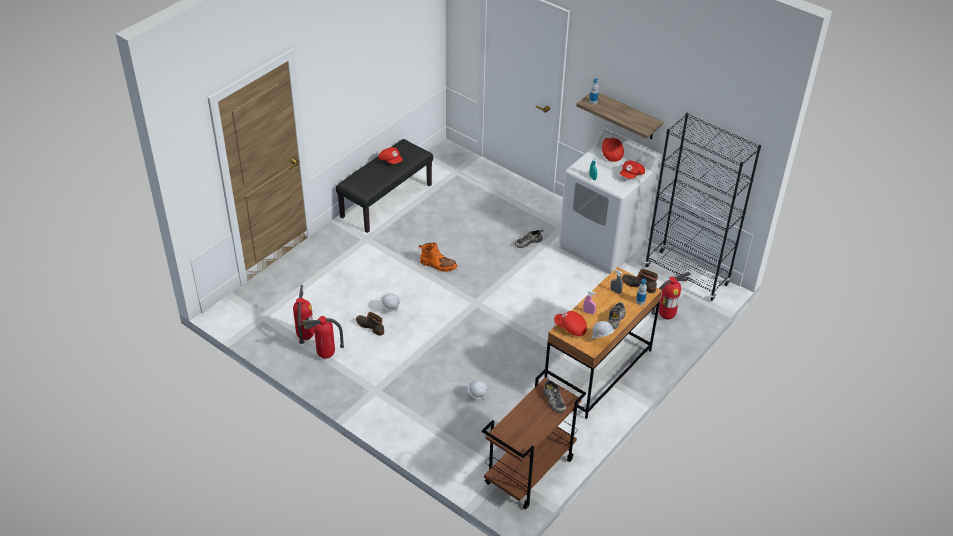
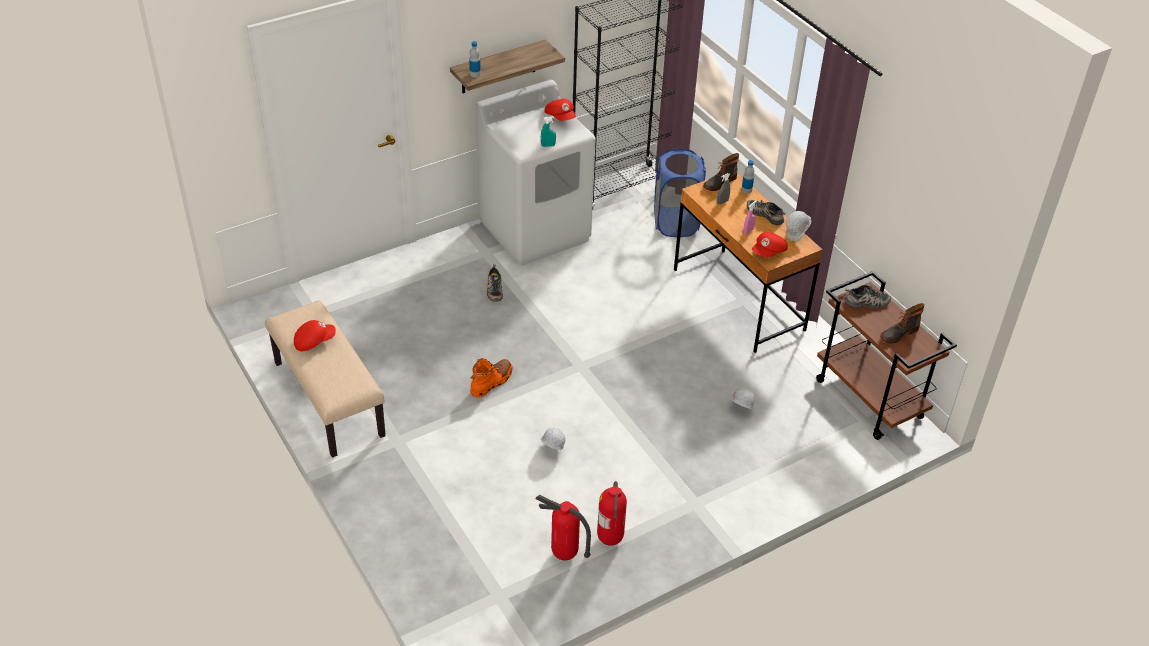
camera: 70 degrees left, 0 degrees up
(370, 326) = (575, 479): boot -> boot (898, 333)
(386, 200) = (327, 399): black bench -> beige bench
(611, 153) = (512, 118): red cap -> none
(666, 316) = (675, 222): fire extinguisher -> blue laundry basket

